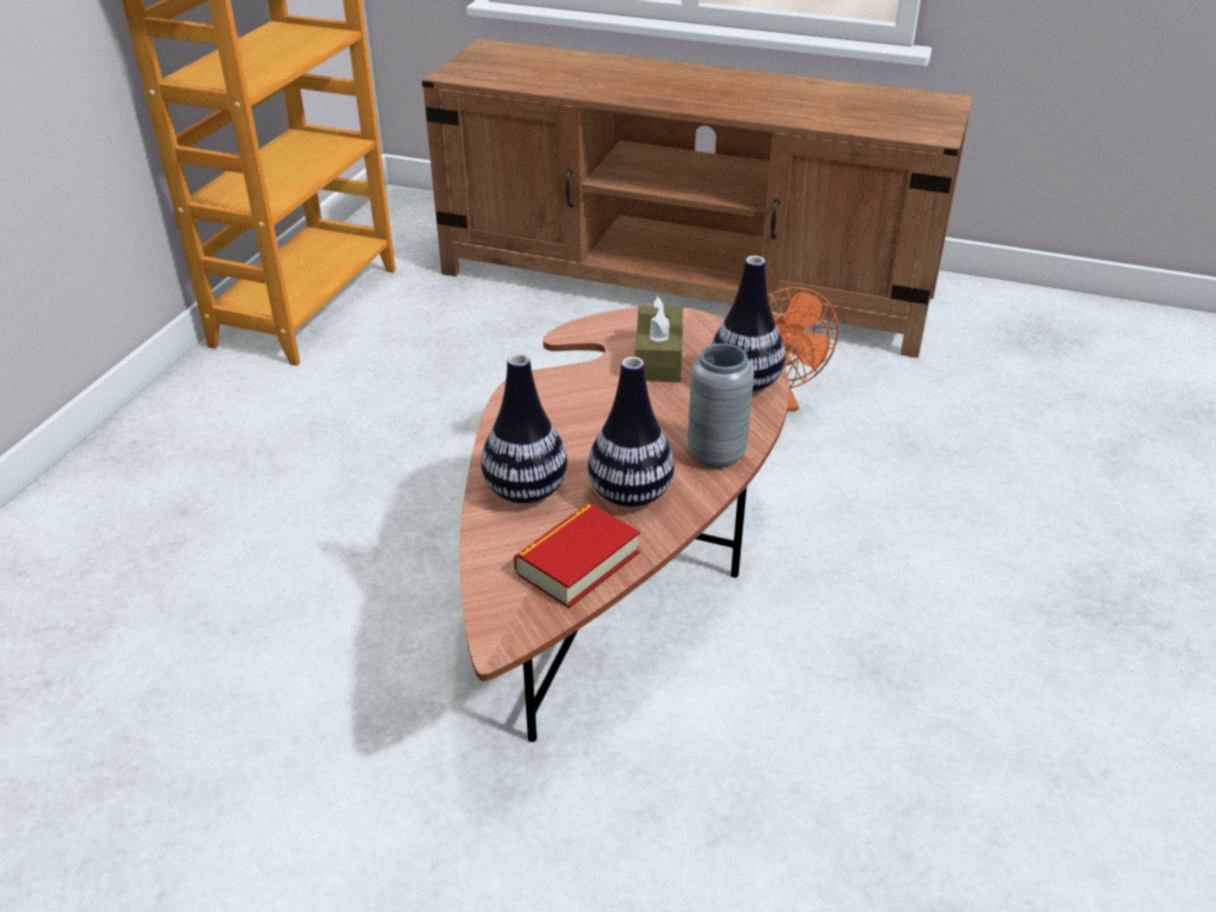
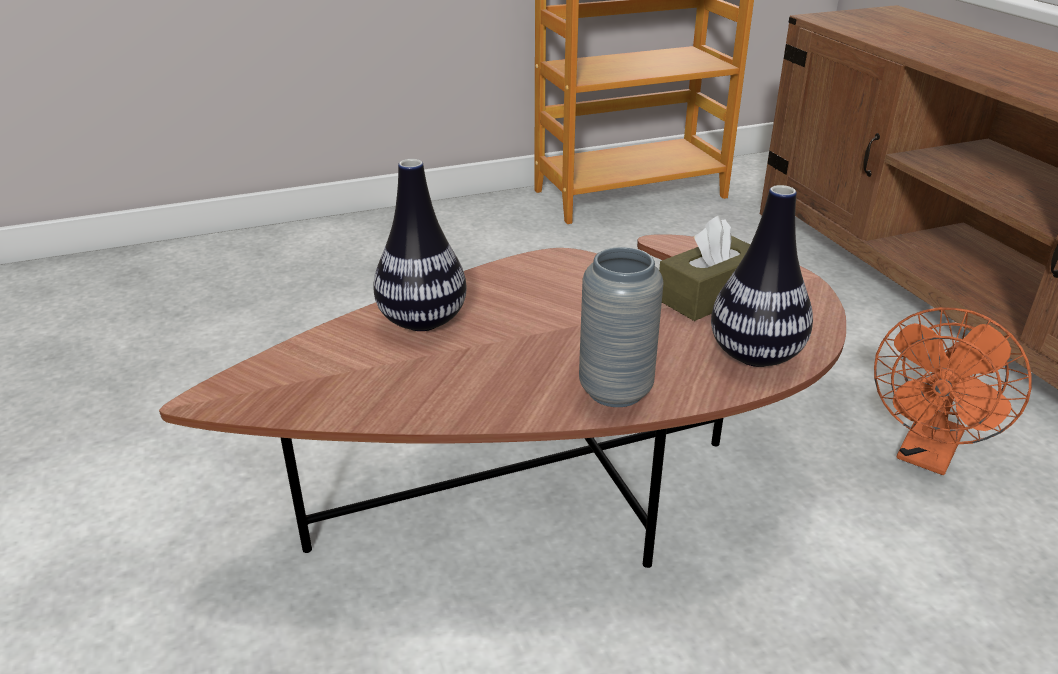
camera: 50 degrees right, 5 degrees down
(577, 563) = (354, 389): book -> none
(631, 495) = (486, 372): vase -> none

